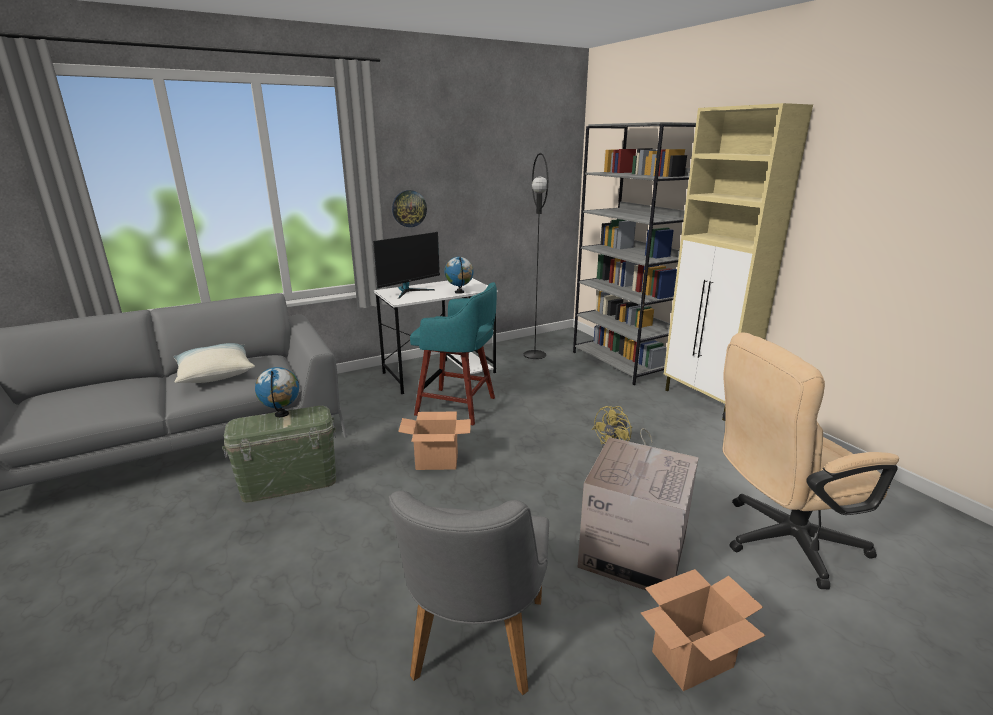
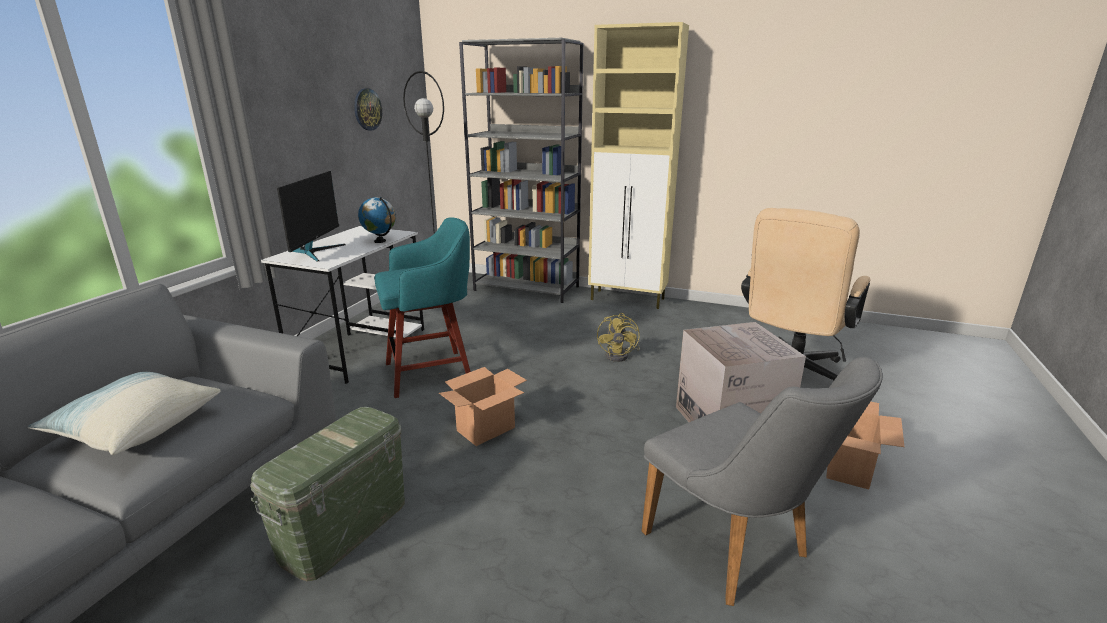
camera: 40 degrees left, 0 degrees up
(282, 414) = (323, 436): globe -> none
(409, 208) = (273, 145): wall clock -> wall clock (367, 109)

